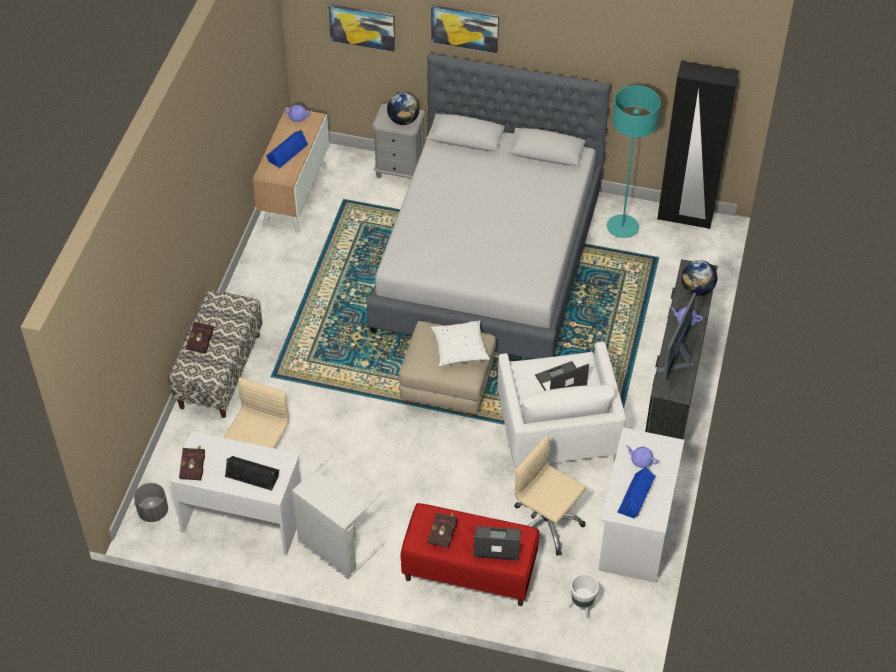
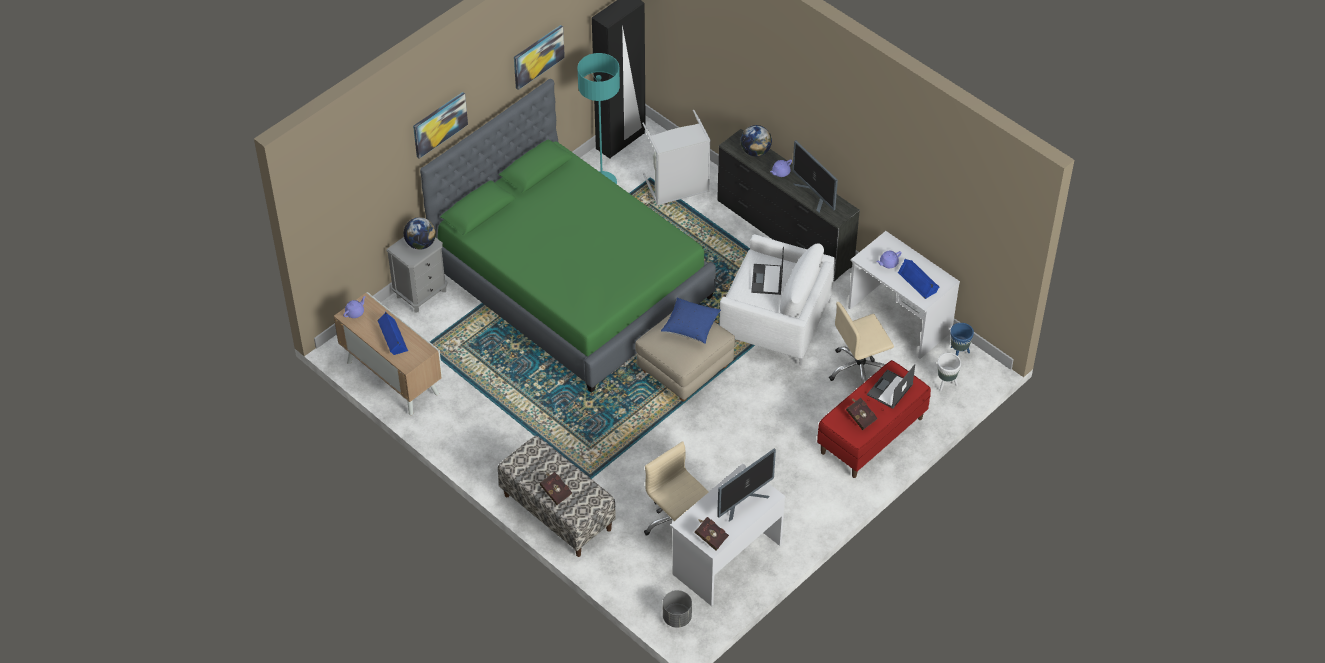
camera: 60 degrees left, 0 degrees up
(252, 474) = (743, 501): black speaker -> monitor
(335, 548) = (795, 509): grey laundry basket -> grey laundry basket (678, 188)
(362, 27) = (362, 193): picture -> picture (538, 56)
(459, 350) = (690, 327): white pillow -> blue pillow
(488, 261) = (572, 282): grey bed -> green bed
(630, 601) = (958, 353): none -> blue planter

